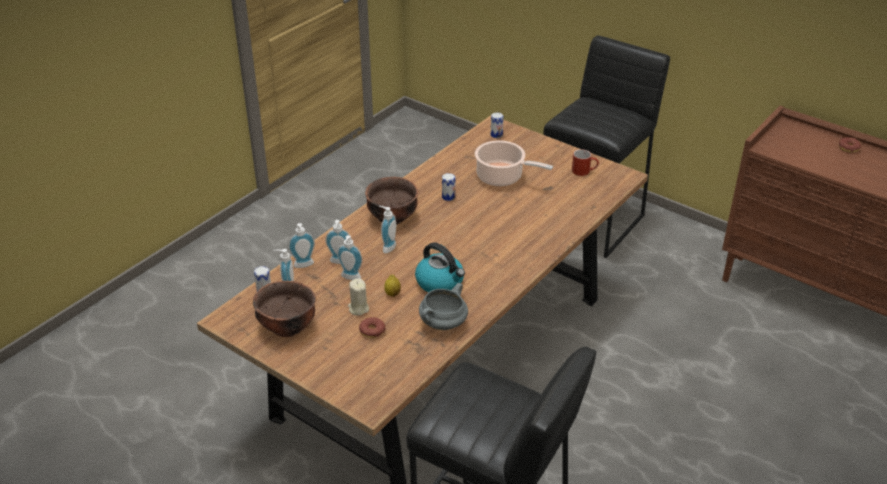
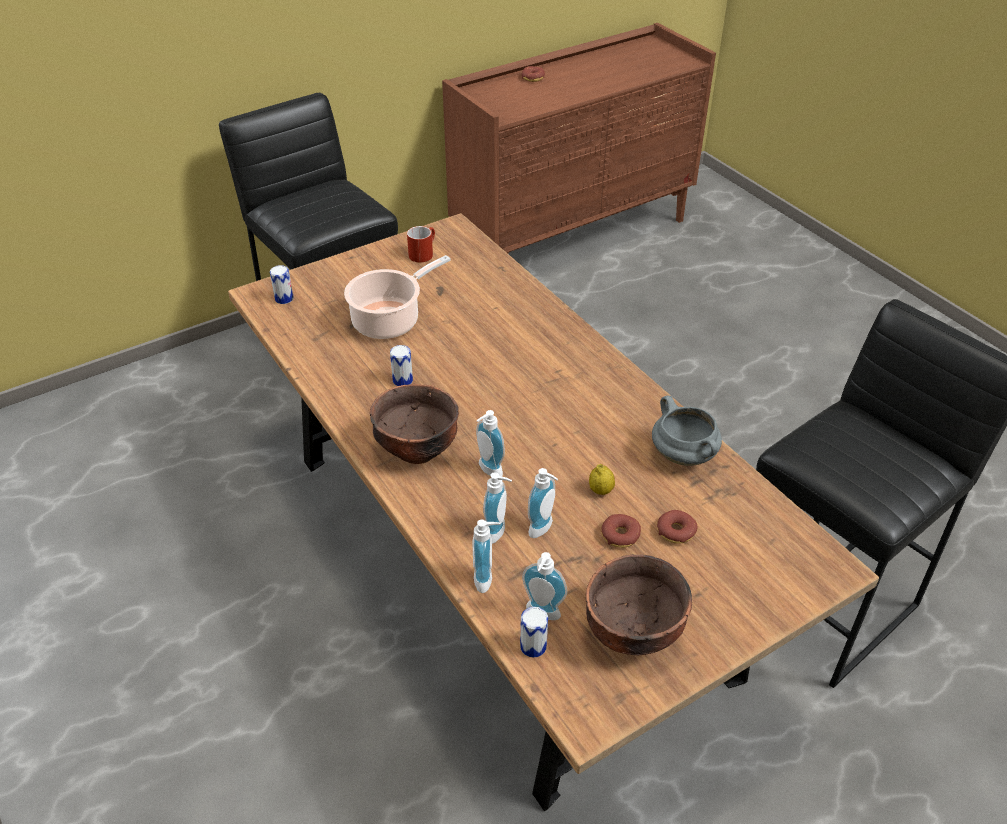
camera: 70 degrees left, 5 degrees up
(358, 308) = (620, 535): beige candle -> donut
(440, 283) = (595, 436): kettle -> none

